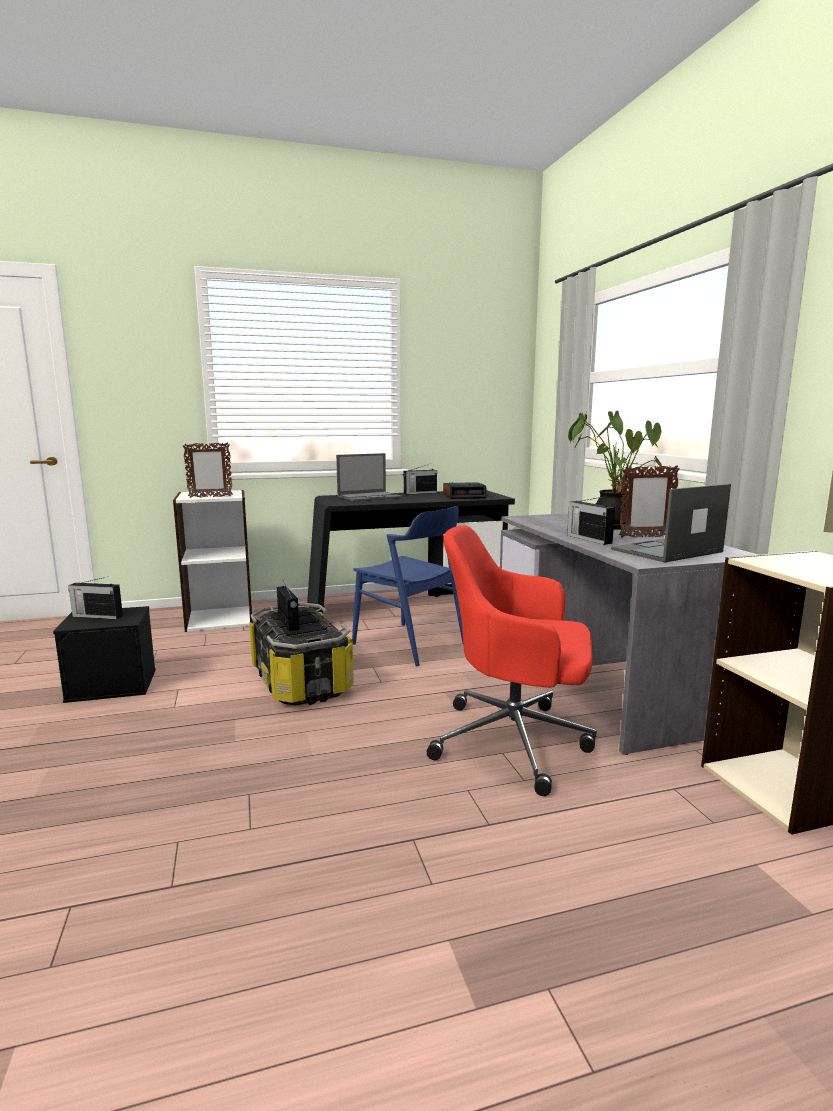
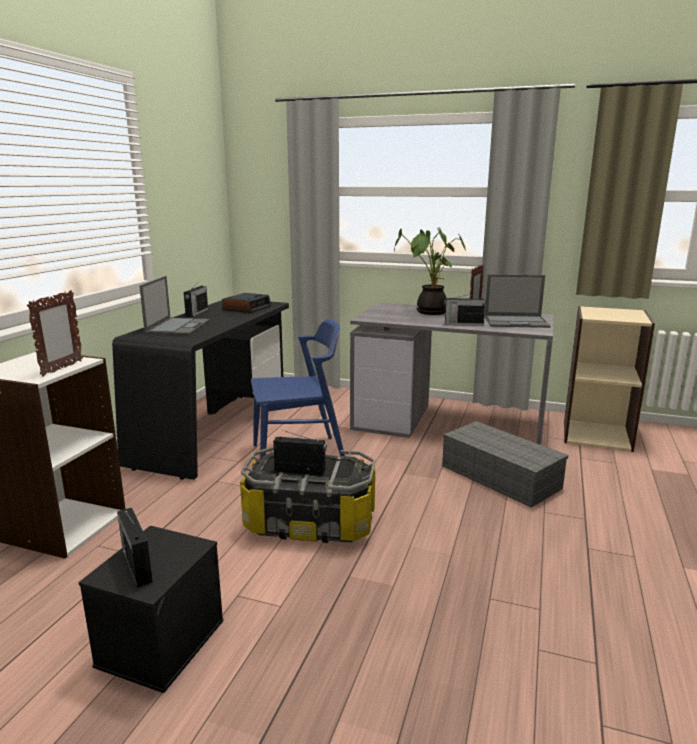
camera: 55 degrees left, 5 degrees up
(96, 616) = (137, 564): radio -> radio turned 105 degrees clockwise
(515, 741) = (498, 476): red office chair -> grey storage box
(666, 551) = (516, 322): laptop -> laptop turned 90 degrees counterclockwise

